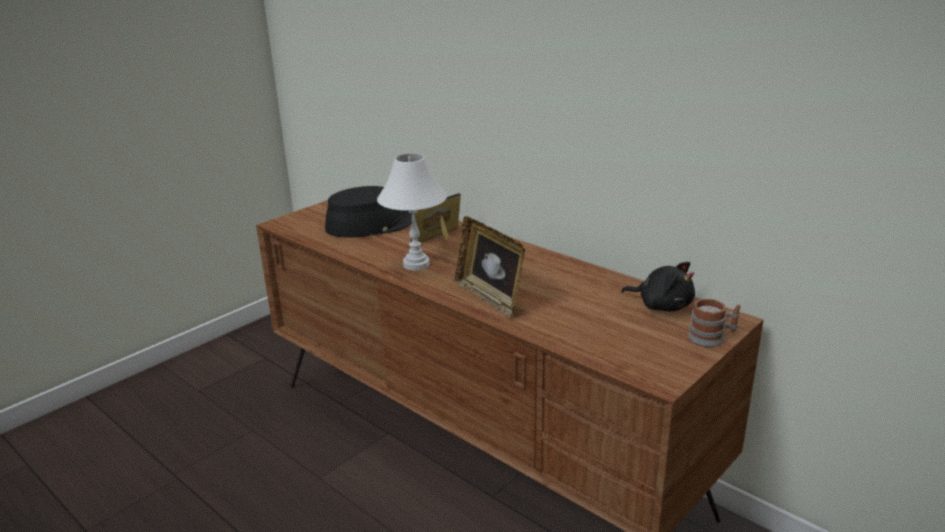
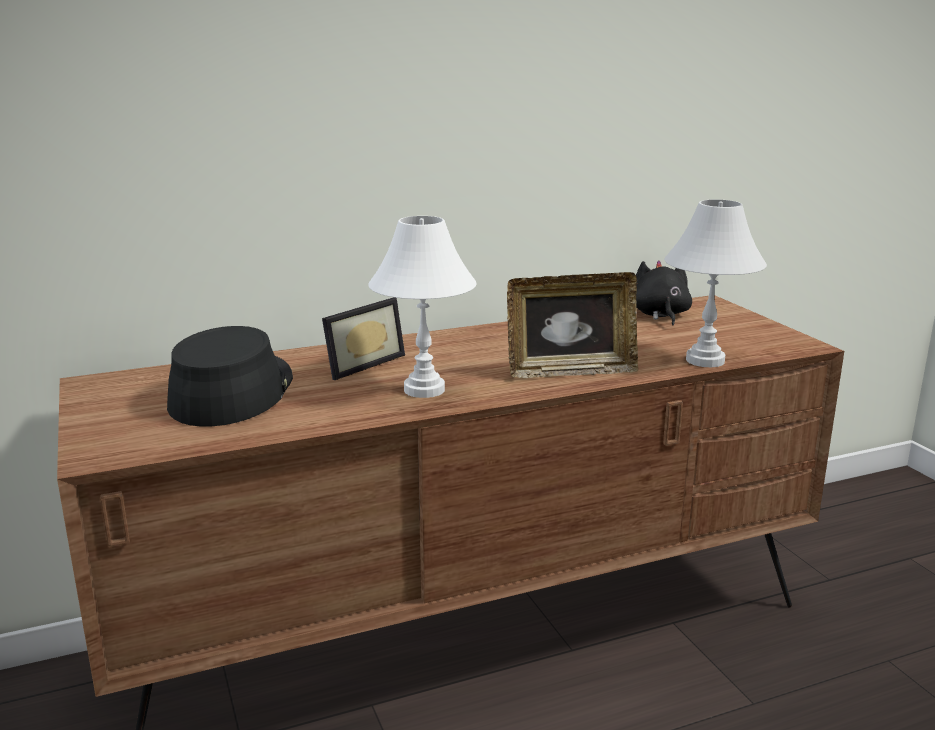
camera: 65 degrees left, 5 degrees down
(441, 238) = (359, 364): picture frame -> picture frame turned 120 degrees counterclockwise
(567, 341) = (705, 360): none -> white table lamp
(662, 305) = (660, 315): black plush toy -> black plush toy turned 60 degrees counterclockwise
(712, 337) = (736, 314): mug -> none

